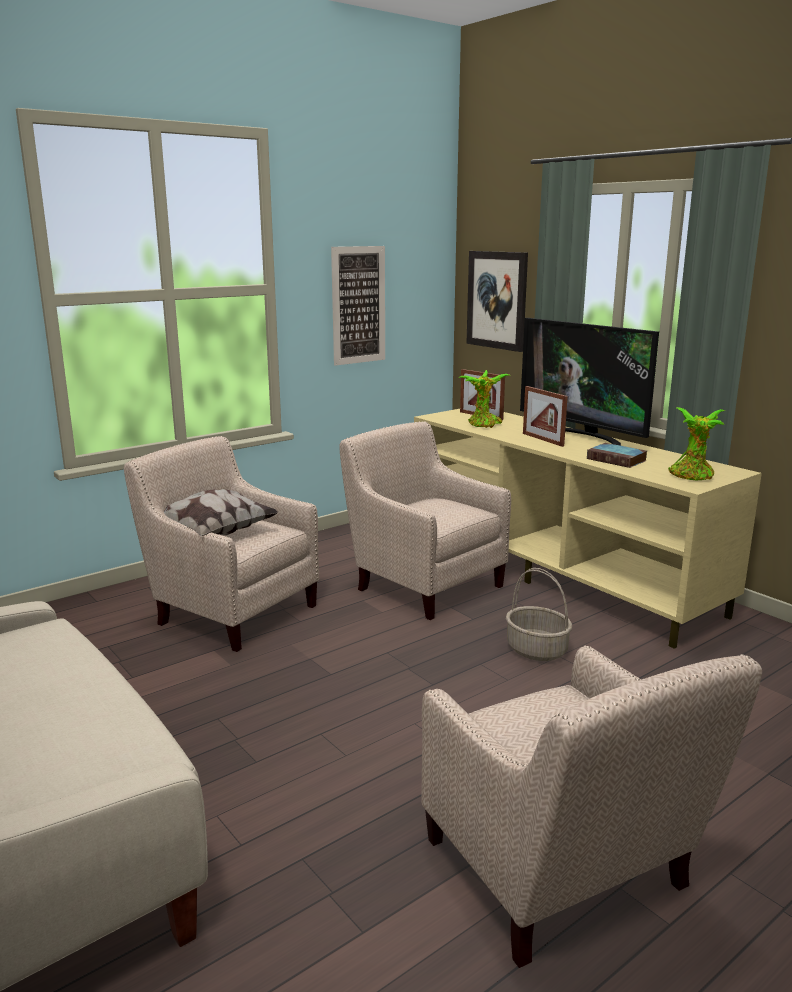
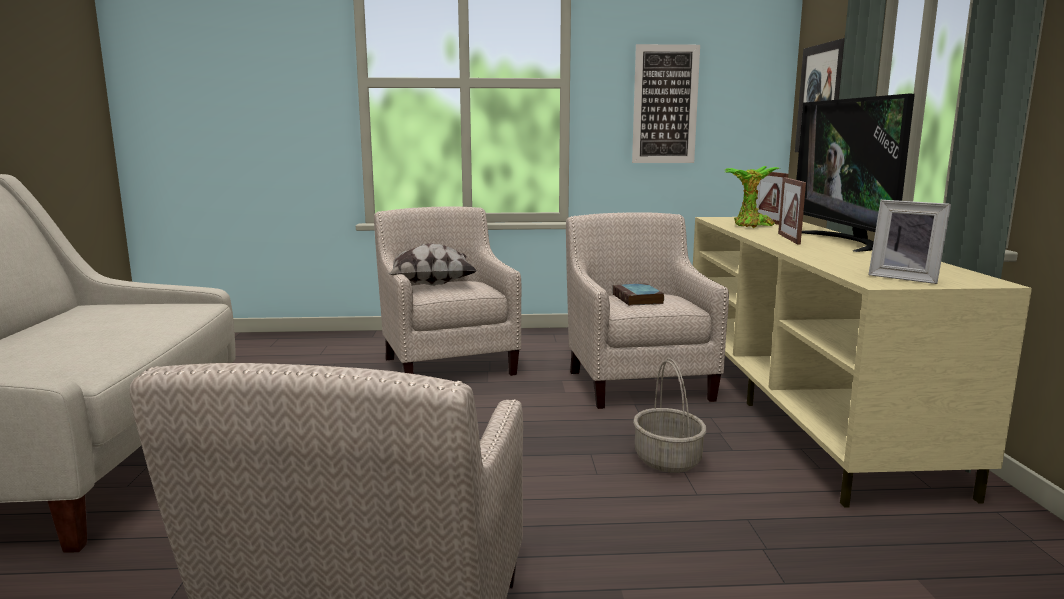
camera: 35 degrees right, 5 degrees down
(618, 460) = (838, 258): book -> book (638, 299)
(692, 476) = (905, 278): potted plant -> picture frame

